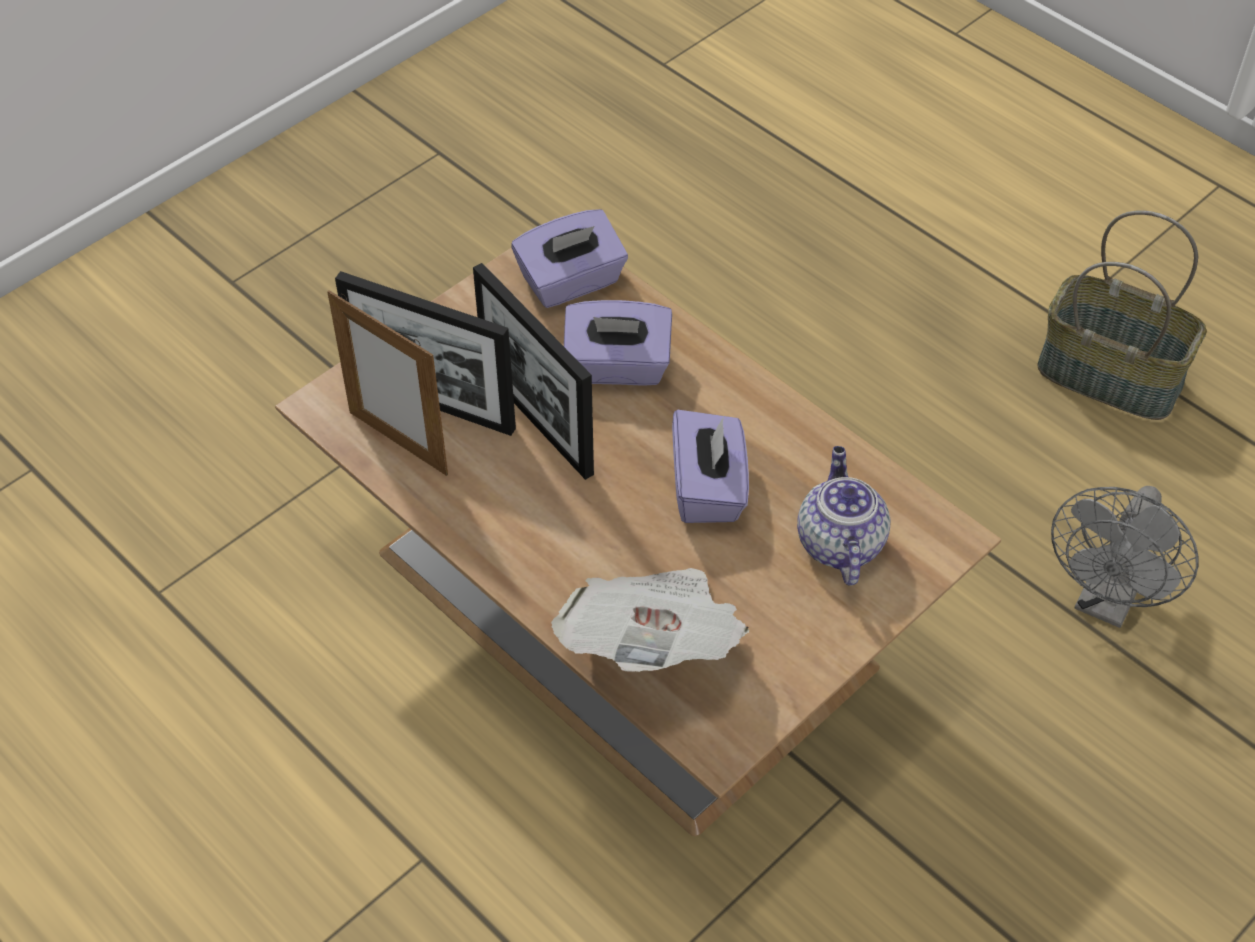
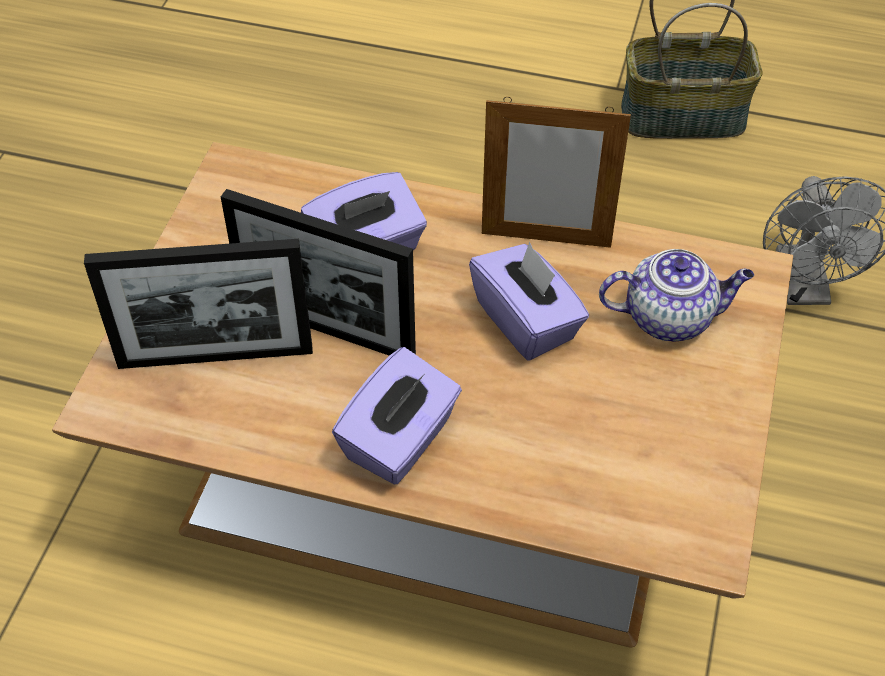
camera: 30 degrees left, 0 degrees up
(398, 443) = (206, 409): picture frame -> picture frame (546, 239)
(571, 282) = (269, 192): purple tissue box -> purple tissue box (400, 440)
(653, 645) = (583, 485): newspaper -> none
(838, 543) = (670, 317): teapot -> teapot turned 120 degrees clockwise

